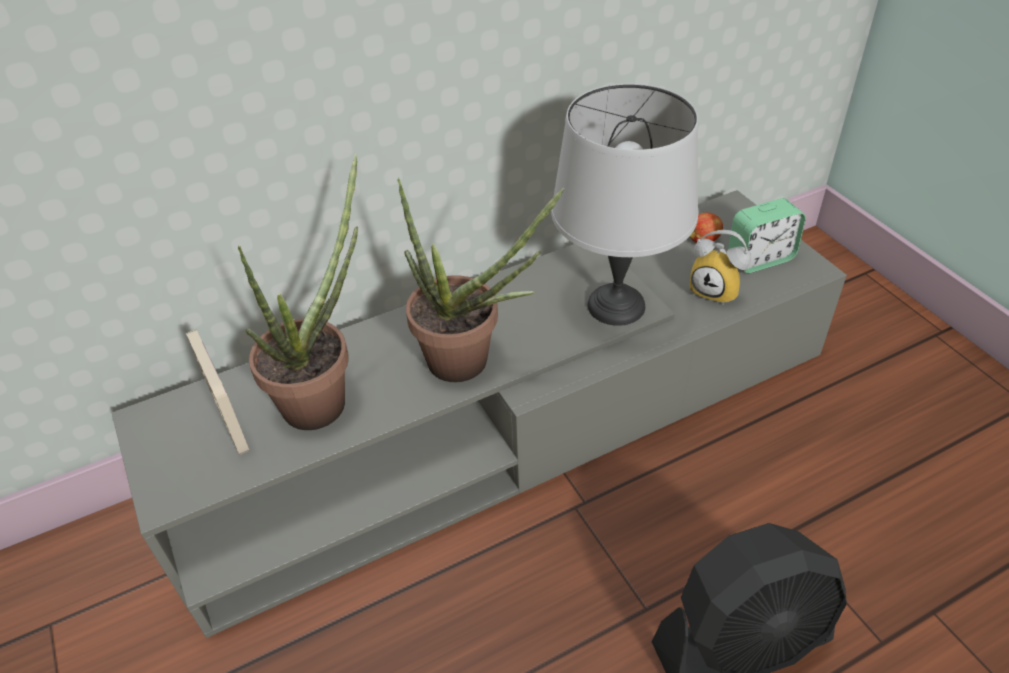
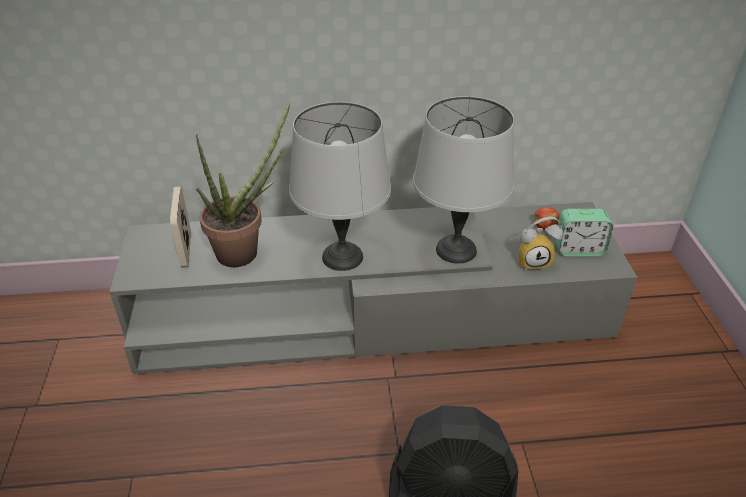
camera: 20 degrees right, 5 degrees down
(471, 363) = (342, 258): potted plant -> grey table lamp
(717, 291) = (534, 261): alarm clock -> alarm clock turned 60 degrees counterclockwise

